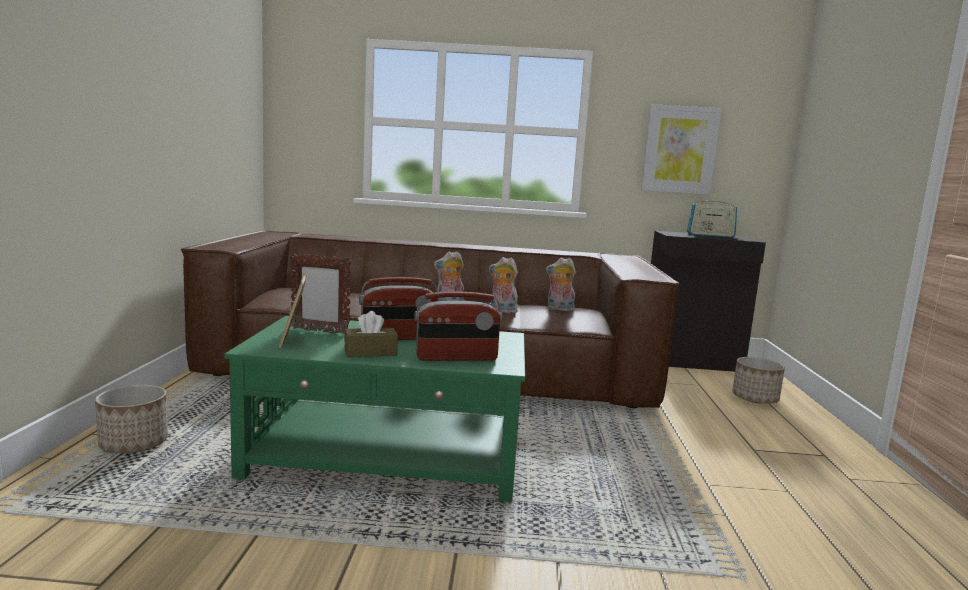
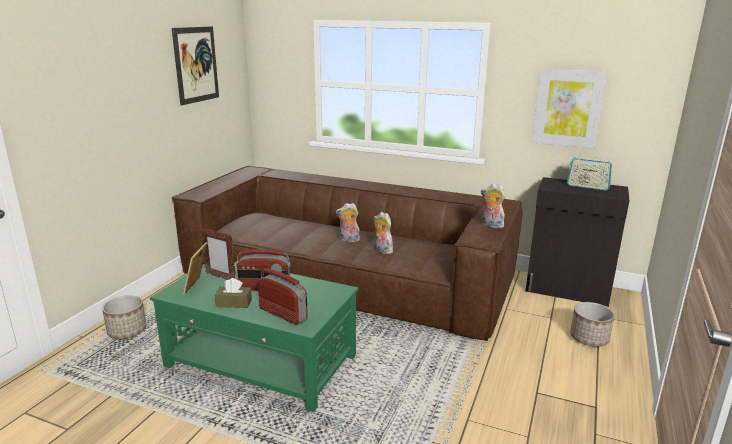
camera: 20 degrees right, 10 degrees up
(214, 70) = (196, 65): none -> picture
(456, 358) = (283, 314): radio -> radio turned 150 degrees counterclockwise
(559, 309) = (431, 250): plush toy -> plush toy (491, 225)

